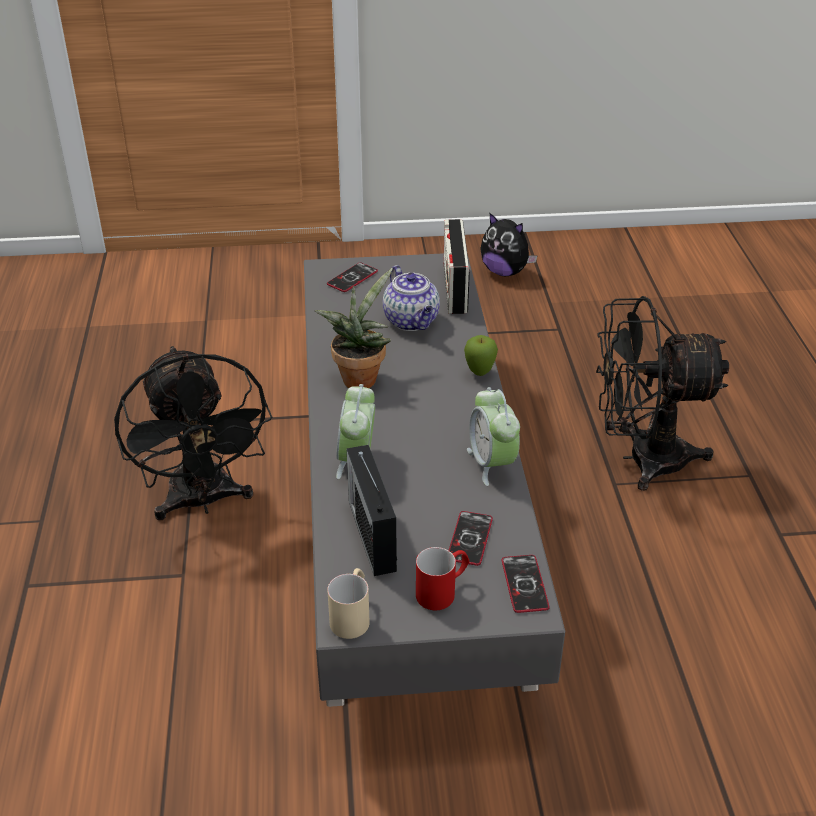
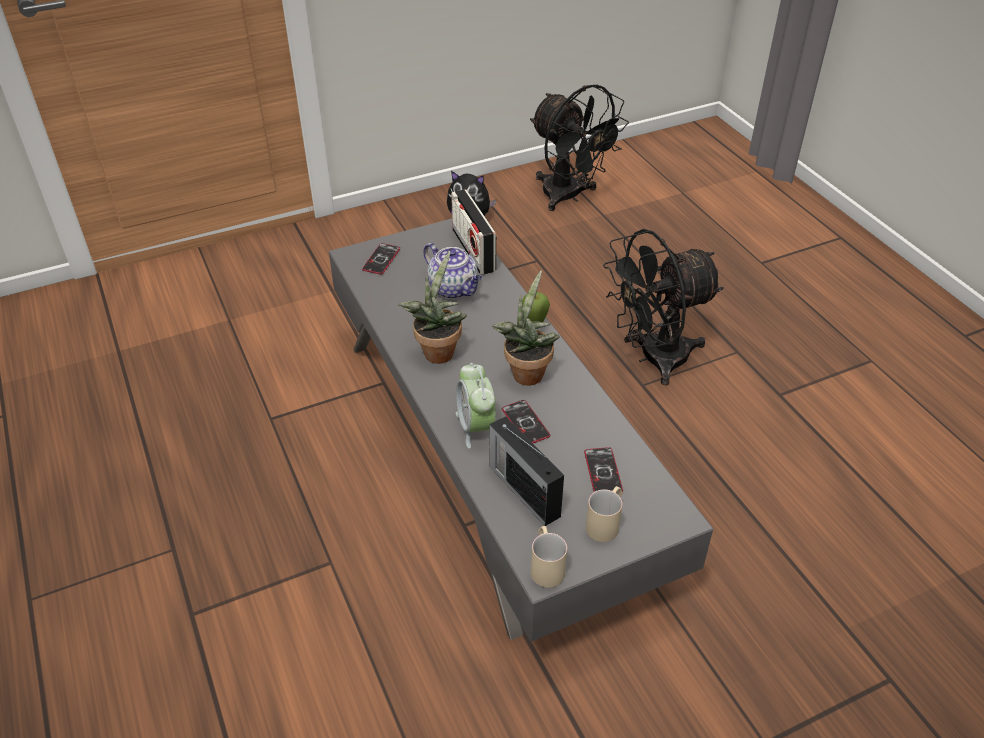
camera: 20 degrees left, 5 degrees up
(203, 501) = (314, 490): black fan -> black fan (569, 197)
(443, 419) = (526, 372): none -> potted plant
(443, 591) = (605, 522): red mug -> beige mug
(492, 463) = (585, 401): alarm clock -> none
(524, 584) = (664, 498): phone -> phone (525, 423)

